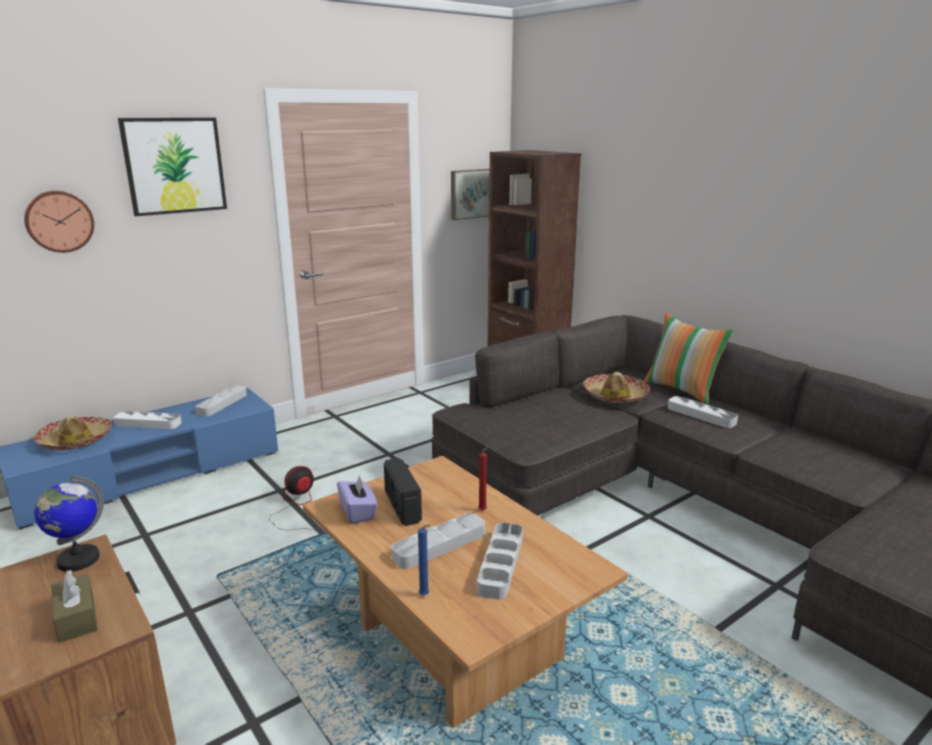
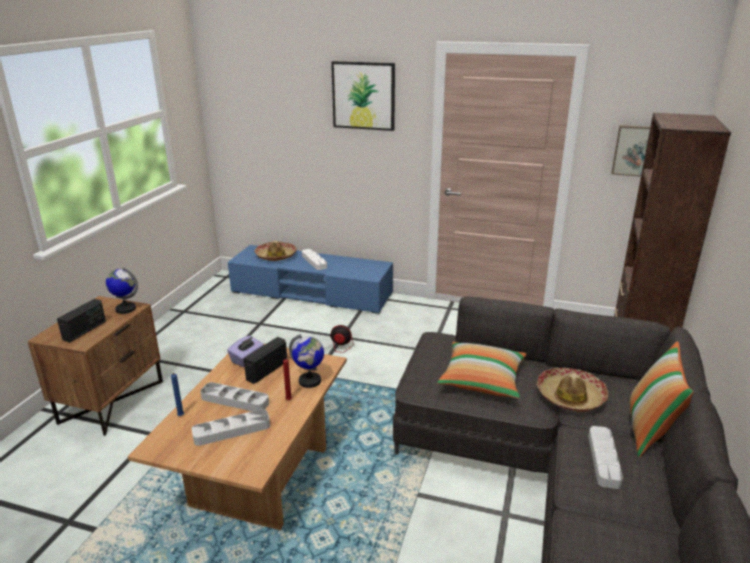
camera: 55 degrees right, 5 degrees up
(59, 221) = (293, 123): wall clock -> none
(76, 617) = (85, 330): brown tissue box -> radio
(222, 404) = (362, 266): grey tray -> none
(461, 487) = (310, 381): none -> globe
(553, 416) = (482, 380): none -> pillow

